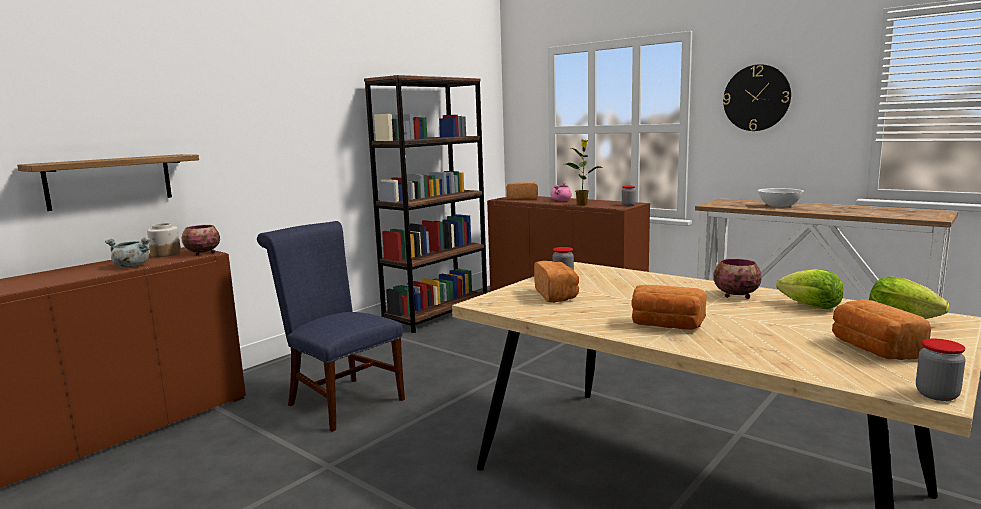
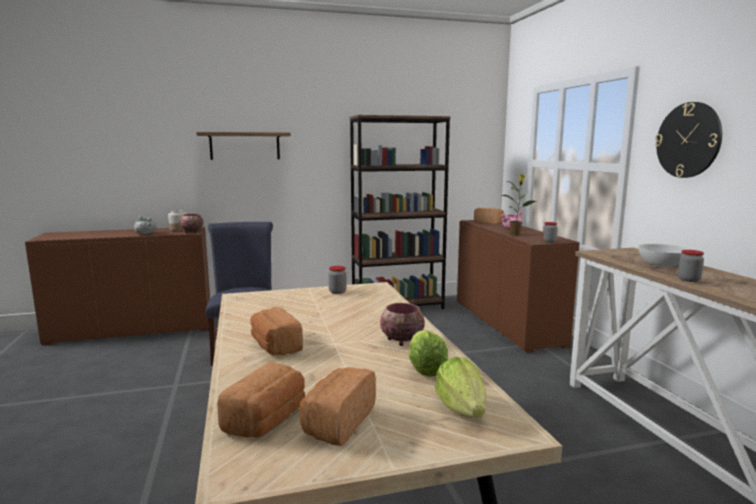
camera: 35 degrees right, 0 degrees up
(109, 181) = (156, 181): shelf -> shelf (245, 146)
(557, 295) = (291, 303): bread -> bread (267, 420)
(937, 395) = (240, 479): jar -> jar (688, 280)

